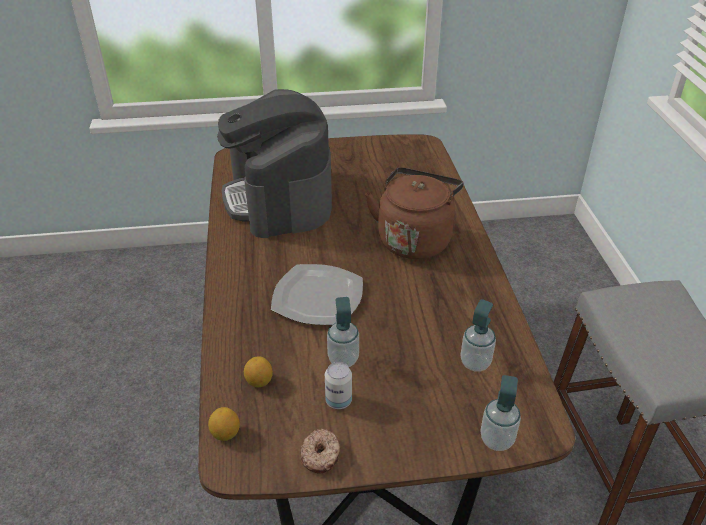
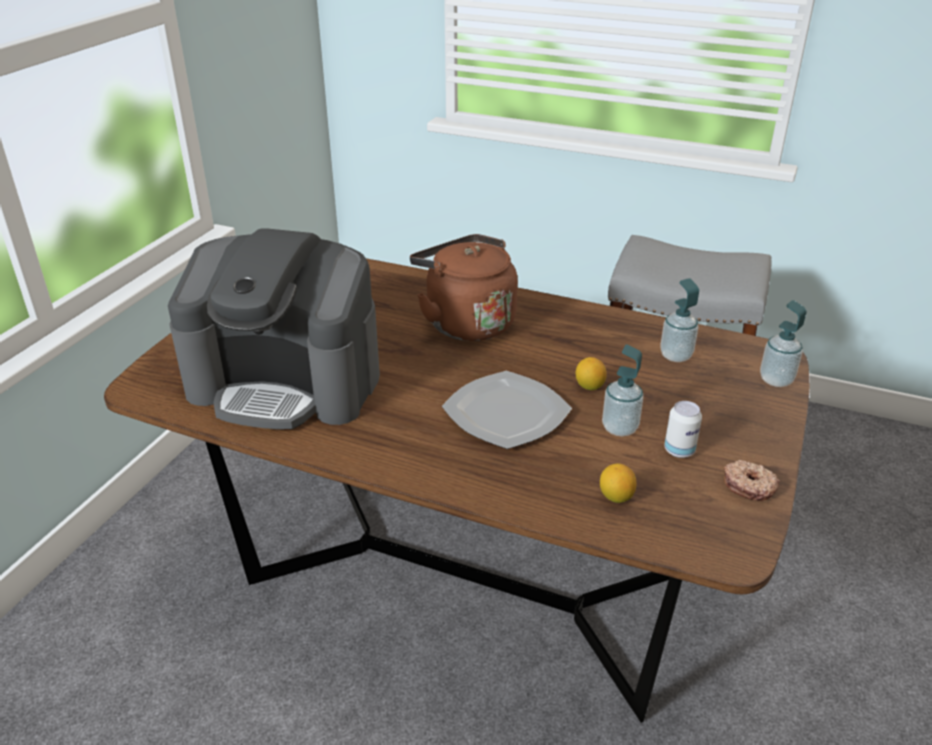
camera: 60 degrees left, 5 degrees down
(225, 433) = (684, 546): lemon -> lemon (589, 386)

